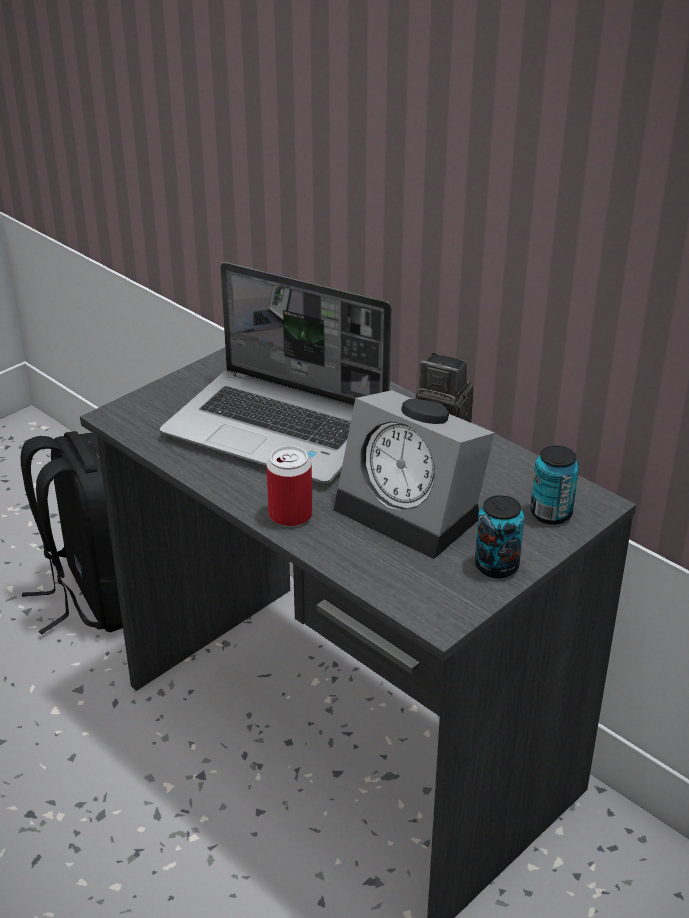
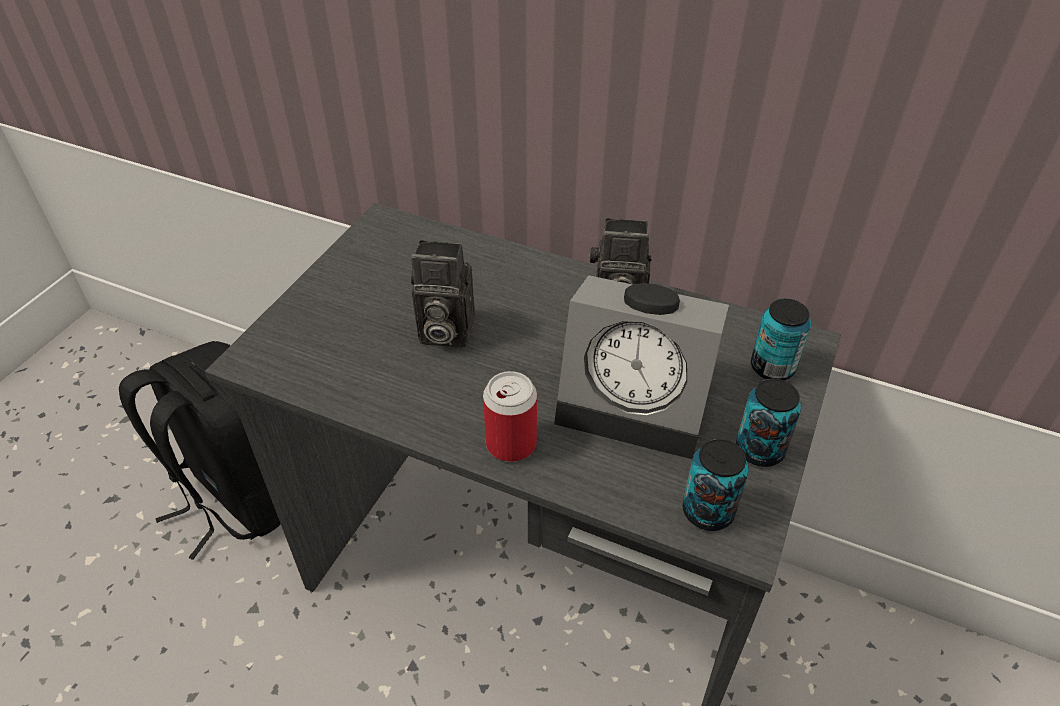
camera: 20 degrees left, 10 degrees up
(279, 429) = (443, 332): laptop -> camera
(423, 594) = (708, 511): none -> can

